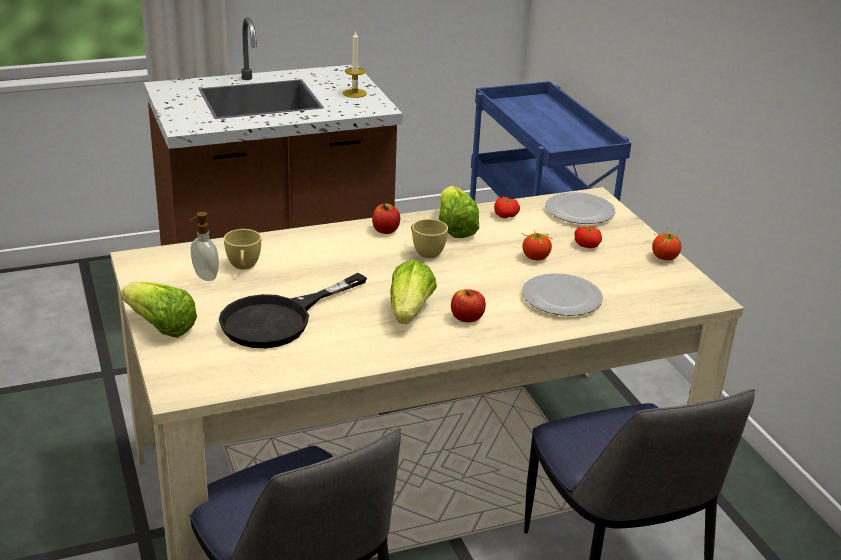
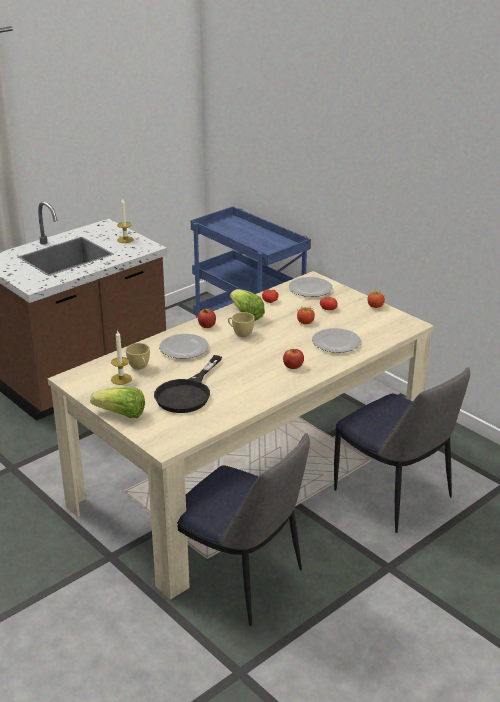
camera: 20 degrees left, 0 degrees up
(204, 276) = (121, 379): soap dispenser -> candle
(328, 254) = (184, 348): none -> plate
(410, 312) = (259, 370): lettuce -> none

